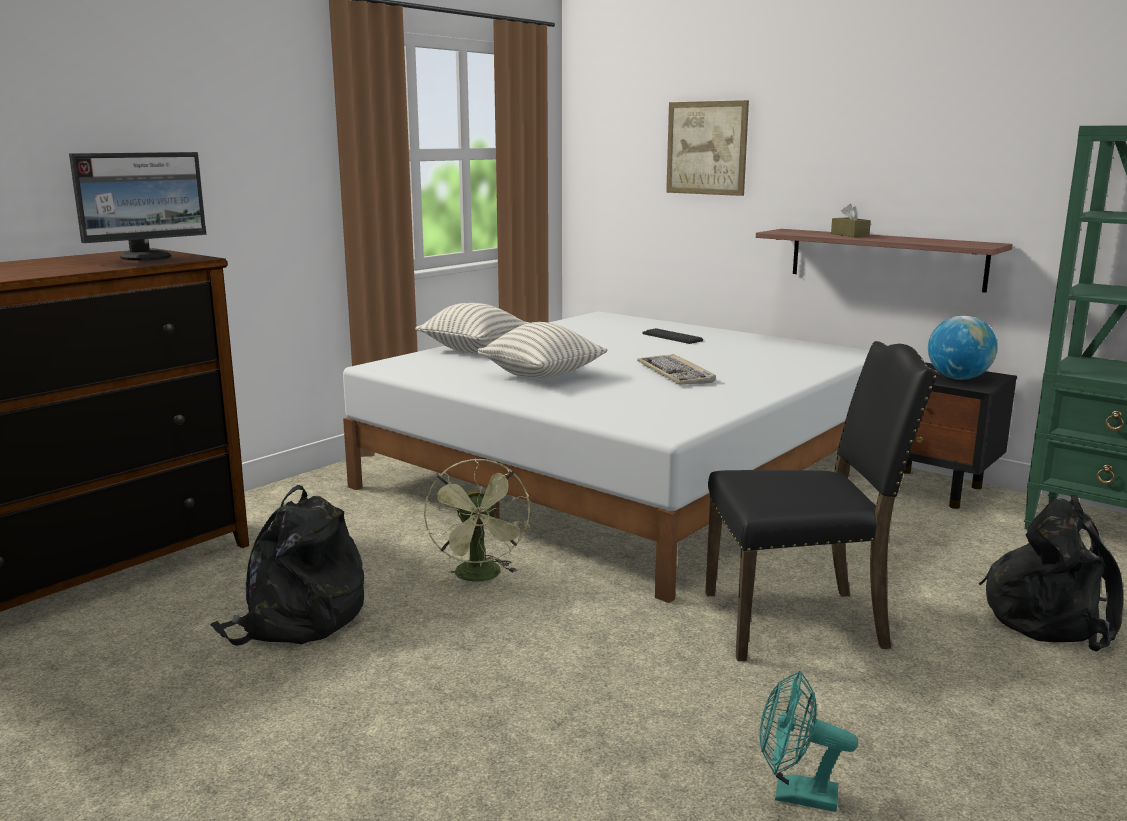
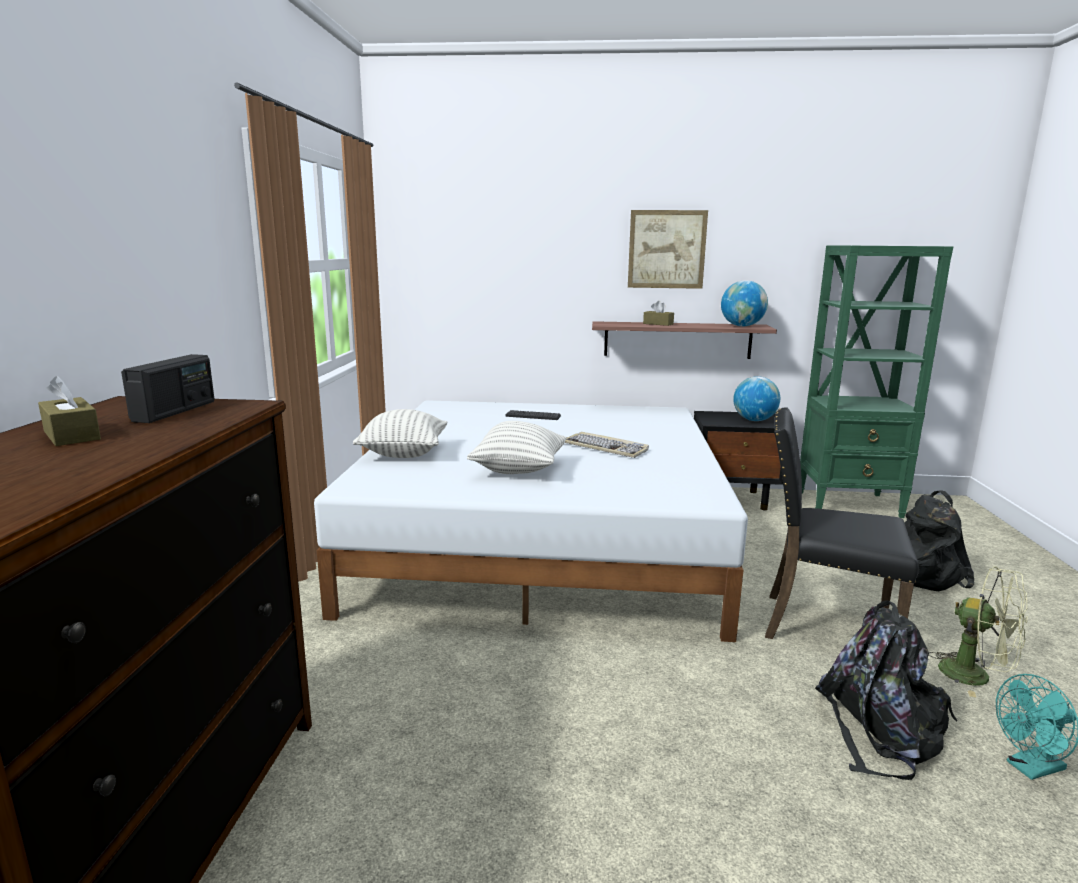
camera: 35 degrees left, 0 degrees up
(62, 262) = (72, 435): none -> brown tissue box
(147, 257) = (175, 411): monitor -> radio
(297, 619) = (490, 792): black backpack -> black backpack (880, 730)
(481, 577) = (579, 672): green fan -> green fan (976, 677)
(706, 148) = (522, 258): picture -> picture (666, 249)
(799, 621) = (824, 626): black chair -> black chair turned 120 degrees counterclockwise
(958, 243) = (742, 326): none -> globe

